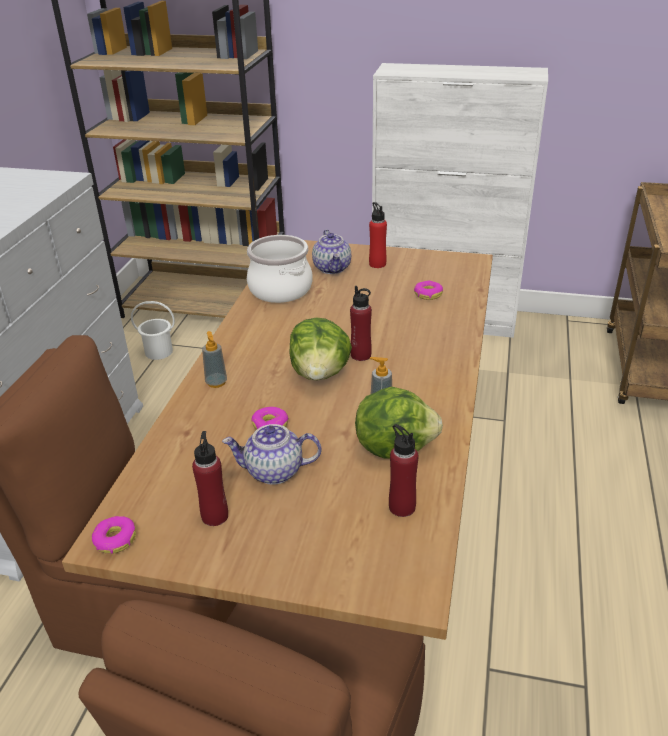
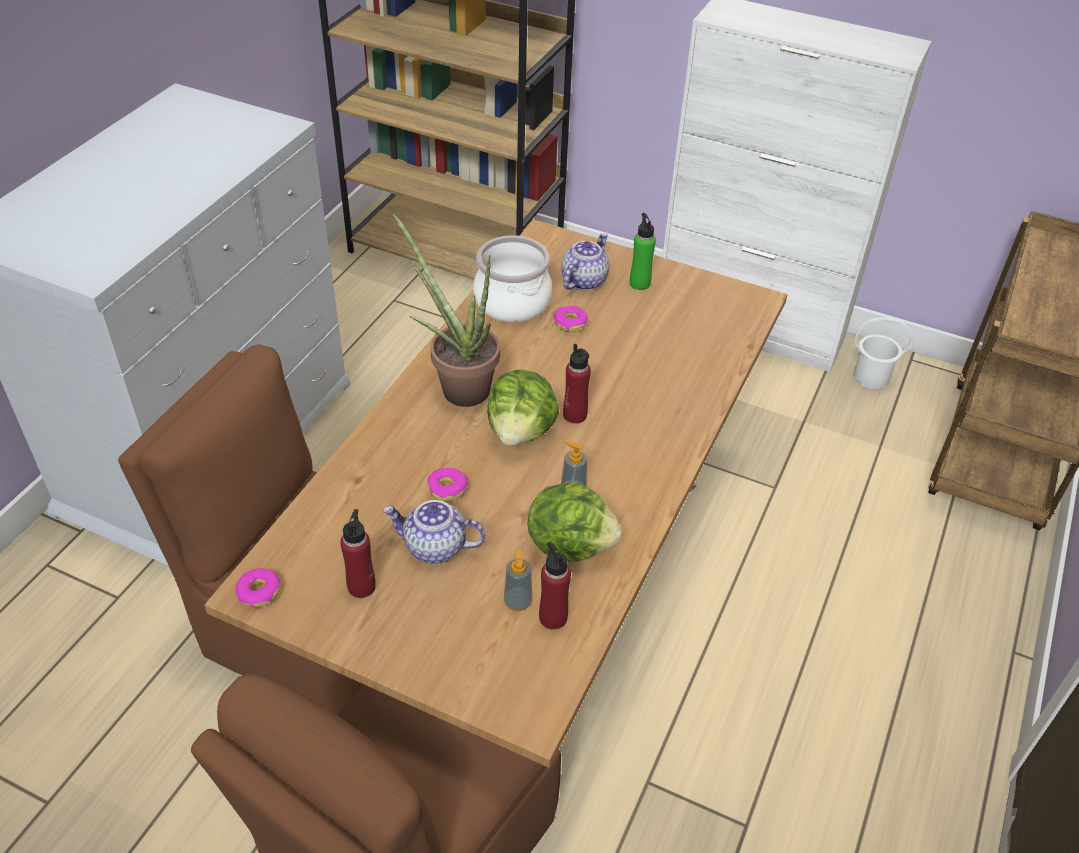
camera: 10 degrees right, 10 degrees up
(158, 351) = (384, 310): white bucket -> white bucket (870, 376)
(216, 382) = (405, 421): soap dispenser -> soap dispenser (517, 602)
(254, 351) = (457, 386): none -> potted plant
(332, 268) = (583, 280): teapot -> teapot turned 150 degrees counterclockwise
(377, 264) = (639, 283): red bottle -> green bottle
(428, 294) = (684, 342): donut -> donut (570, 323)

